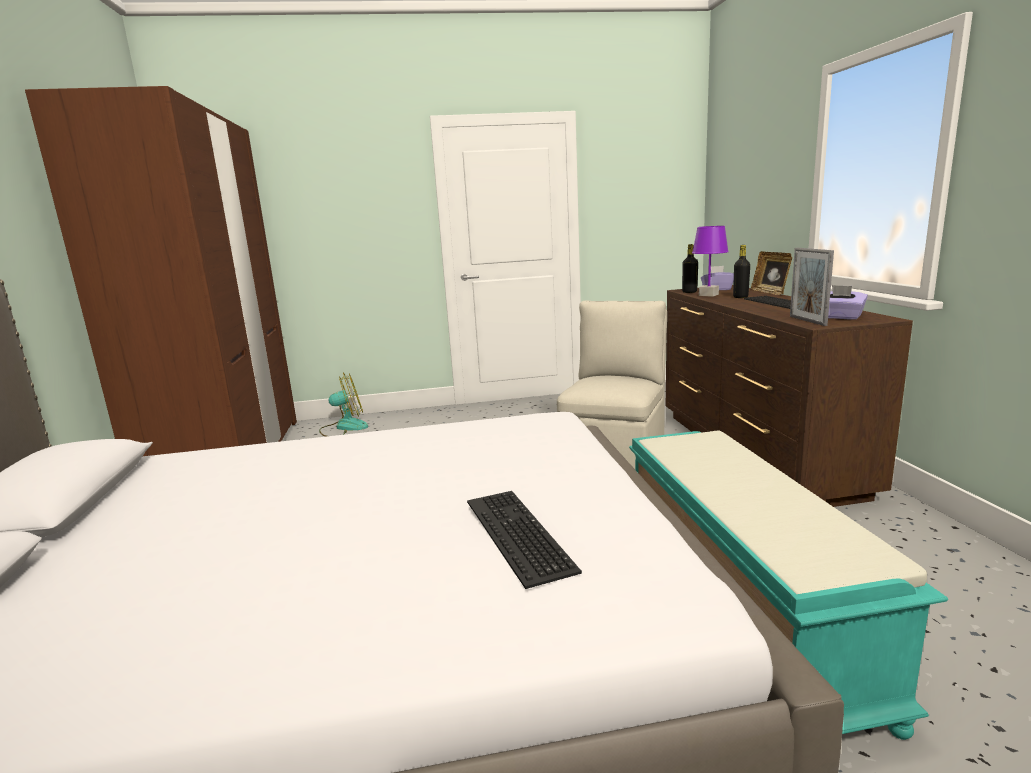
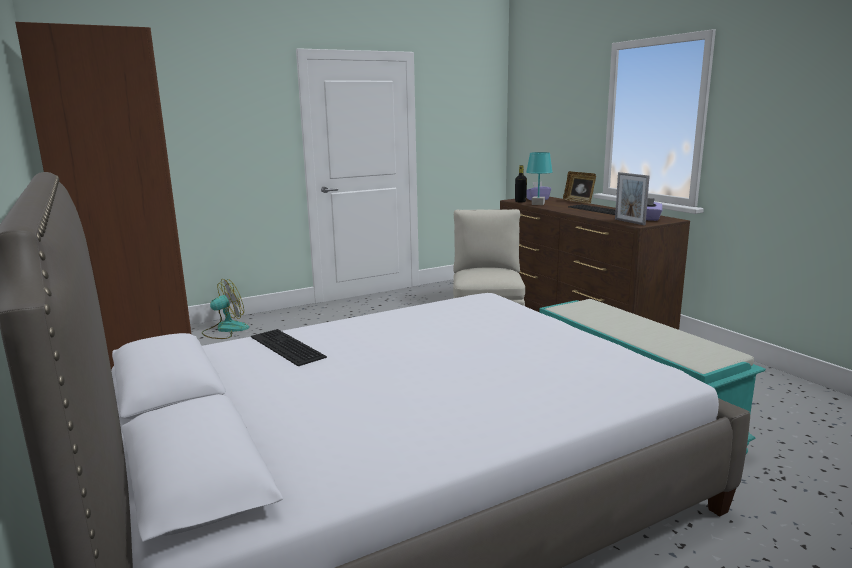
camera: 20 degrees left, 0 degrees up
(513, 533) = (549, 359): keyboard -> keyboard (284, 347)
(708, 295) = (538, 204): purple table lamp -> turquoise table lamp
(740, 297) = (563, 205): black bottle -> none

